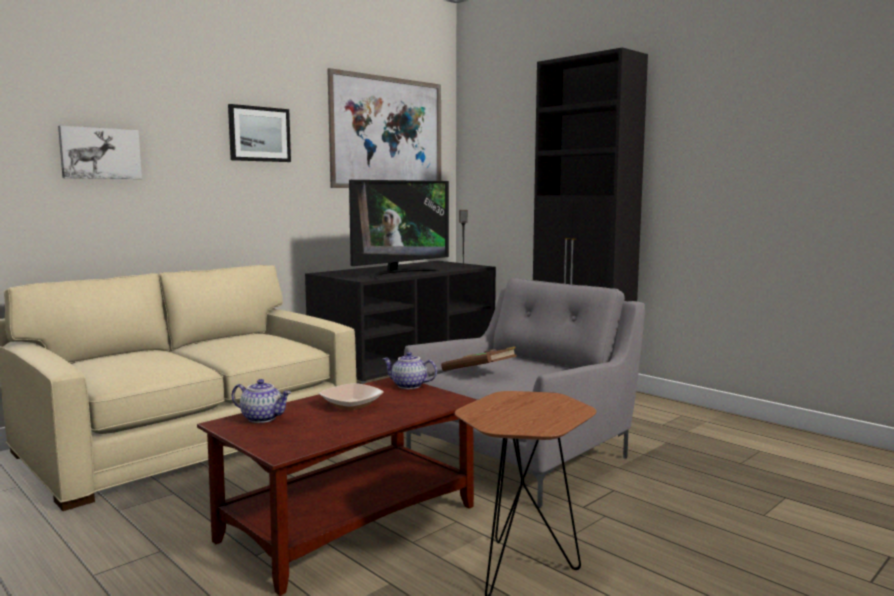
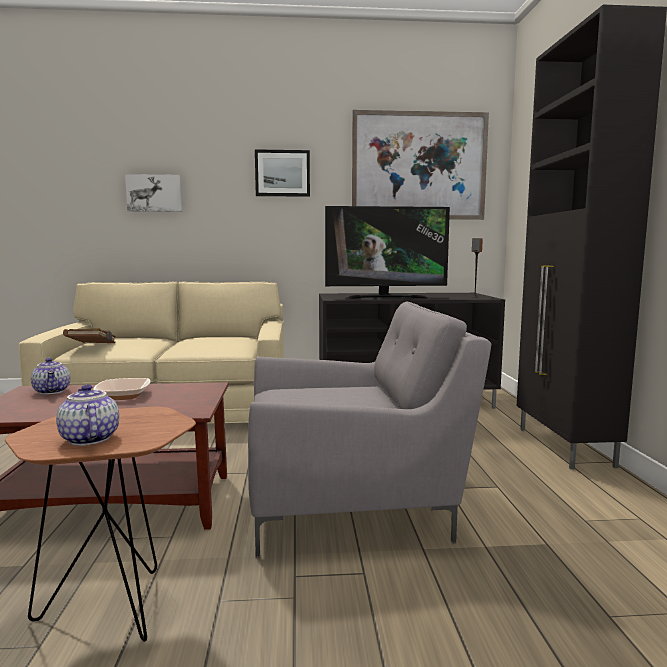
camera: 40 degrees right, 0 degrees up
(408, 386) = (204, 392): teapot -> teapot (88, 439)
(479, 373) = (302, 395): brown book -> brown book (93, 347)

